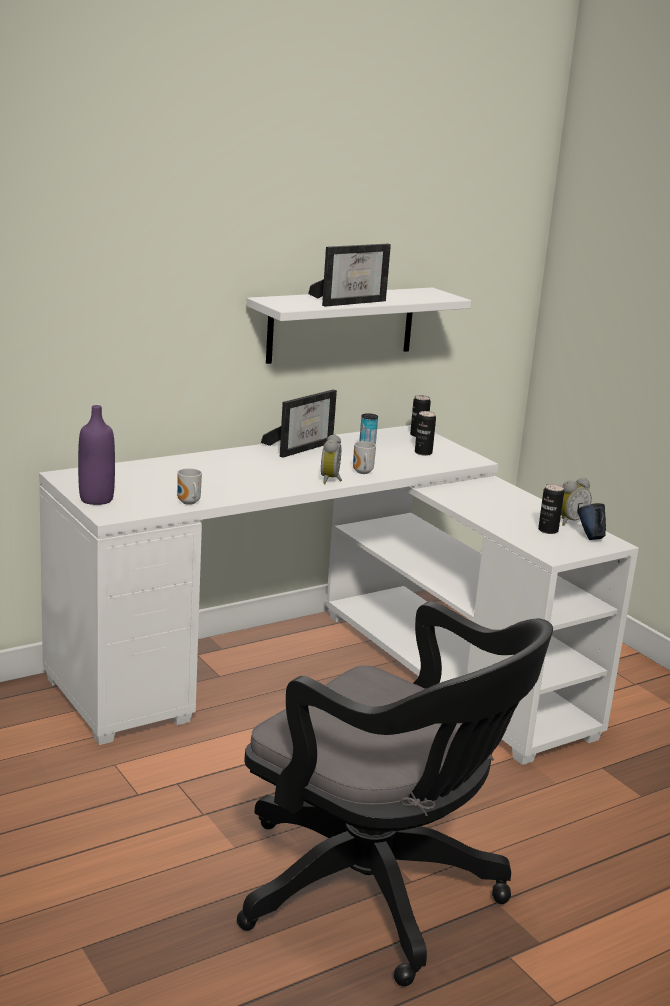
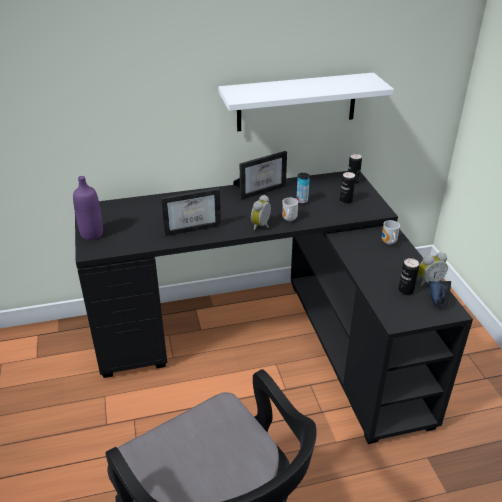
camera: 20 degrees right, 15 degrees up
(188, 503) = (148, 243): mug -> mug (388, 243)
(329, 674) = (270, 338): white desk -> black desk
(350, 302) = (293, 91): picture frame -> picture frame (192, 227)

